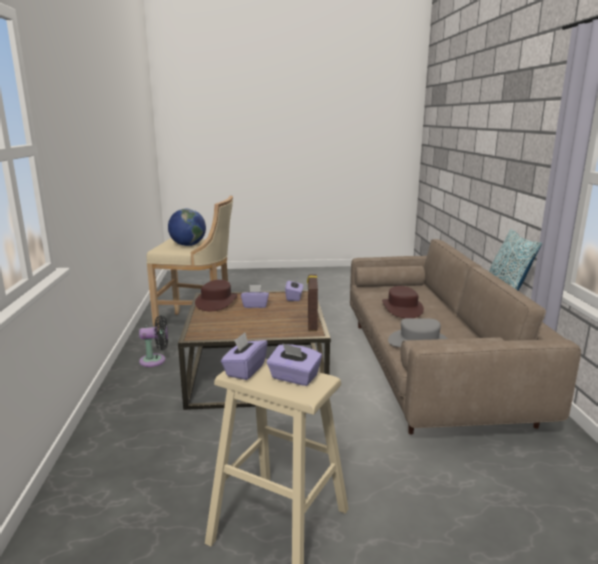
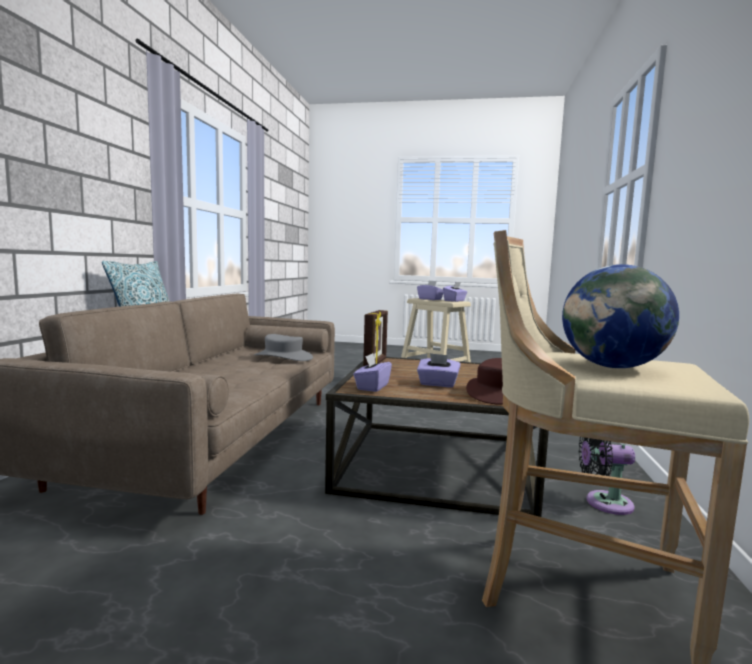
camera: 165 degrees left, 10 degrees down
(402, 308) = (231, 377): brown hat -> none

